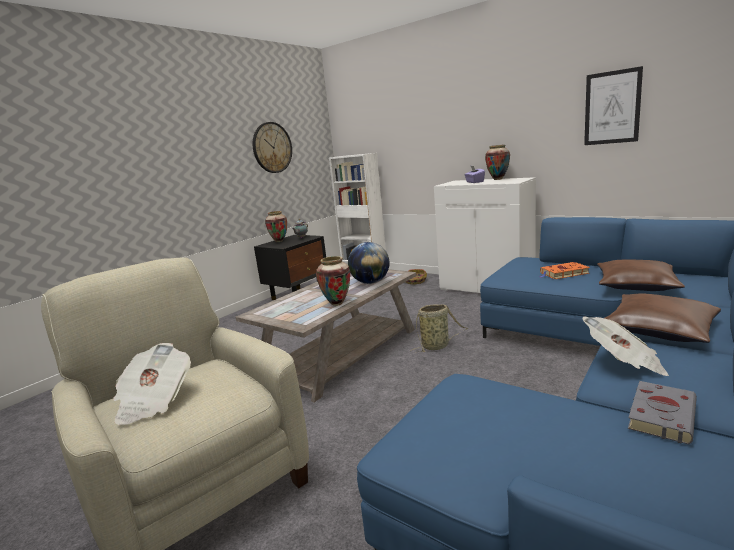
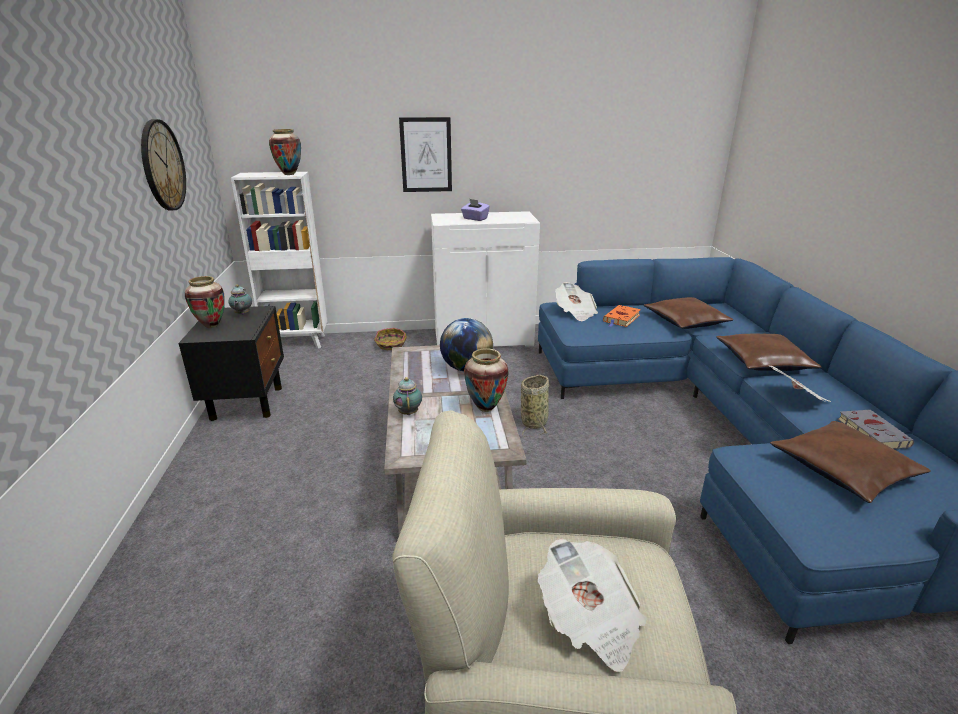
camera: 45 degrees left, 10 degrees up
(295, 296) = (408, 412): none -> teapot
(498, 179) = (491, 213): vase -> vase (289, 174)
(527, 264) = (575, 313): none -> newspaper
(539, 426) = (844, 470): none -> brown pillow
(612, 107) = (602, 142): picture -> picture (426, 155)

